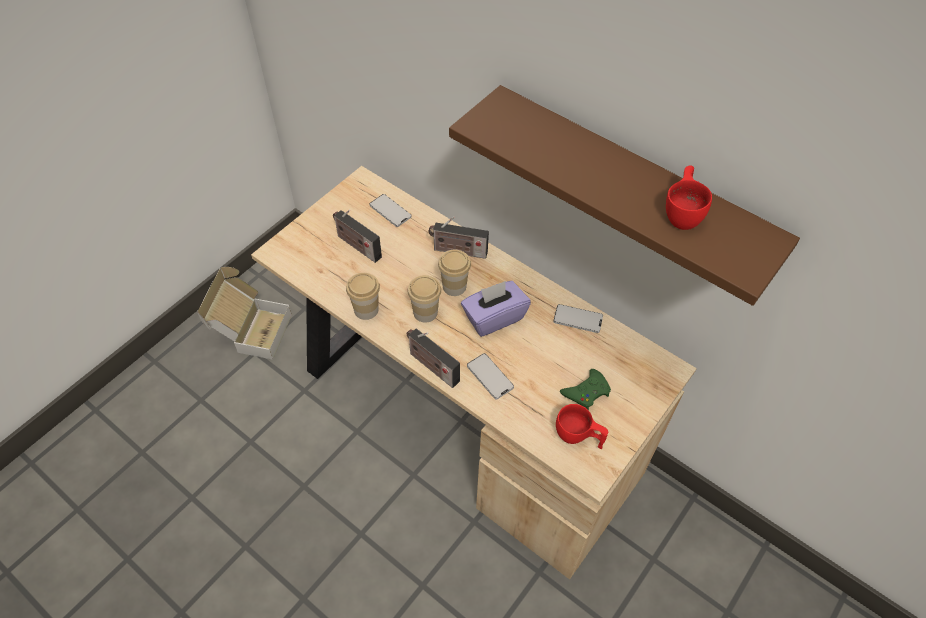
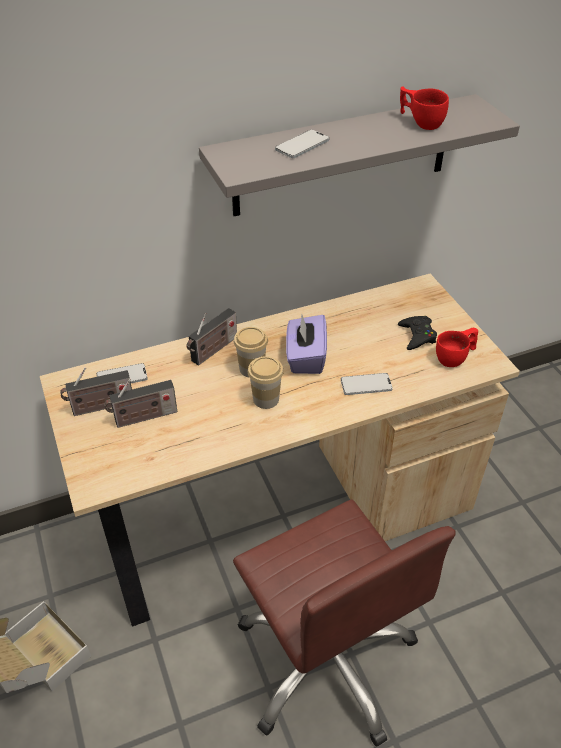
camera: 60 degrees left, 10 degrees down
(347, 517) = (326, 659): none -> brown office chair
(366, 309) = (229, 440): cup -> none
(431, 366) = (329, 418): radio -> radio (100, 407)
(578, 319) = (343, 311): phone -> phone (302, 145)
(586, 392) = (417, 336): green game controller -> black game controller
(630, 187) = (342, 156): brown shelf -> grey shelf

